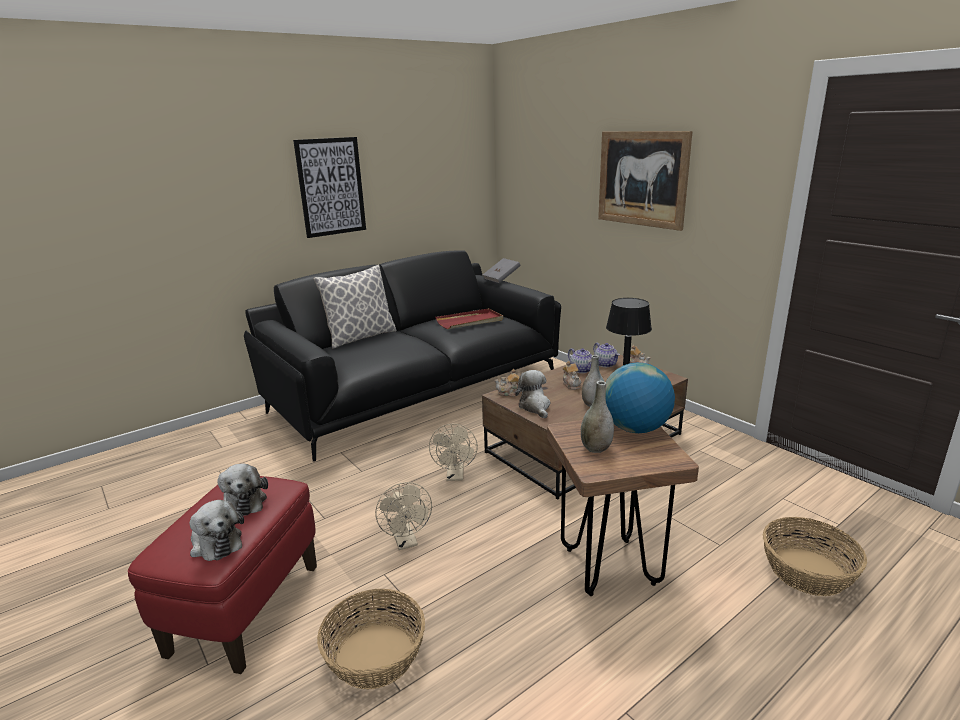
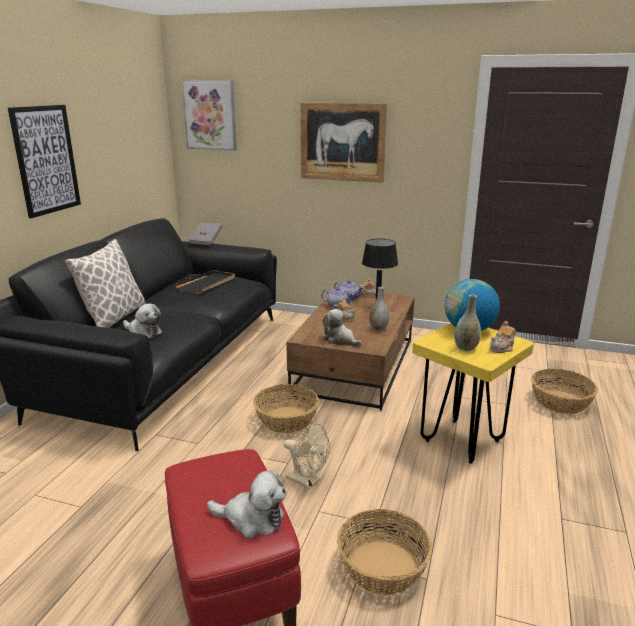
camera: 35 degrees left, 0 degrees up
(243, 501) = (224, 480): plush toy -> plush toy (143, 332)
(455, 476) = (286, 419): beige fan -> basket
(470, 321) = (206, 284): red tray -> black tray
(510, 393) = (307, 335): teapot -> teapot (502, 348)
(525, 146) = (210, 115): none -> picture
(610, 566) = (462, 441): brown stool -> yellow stool

